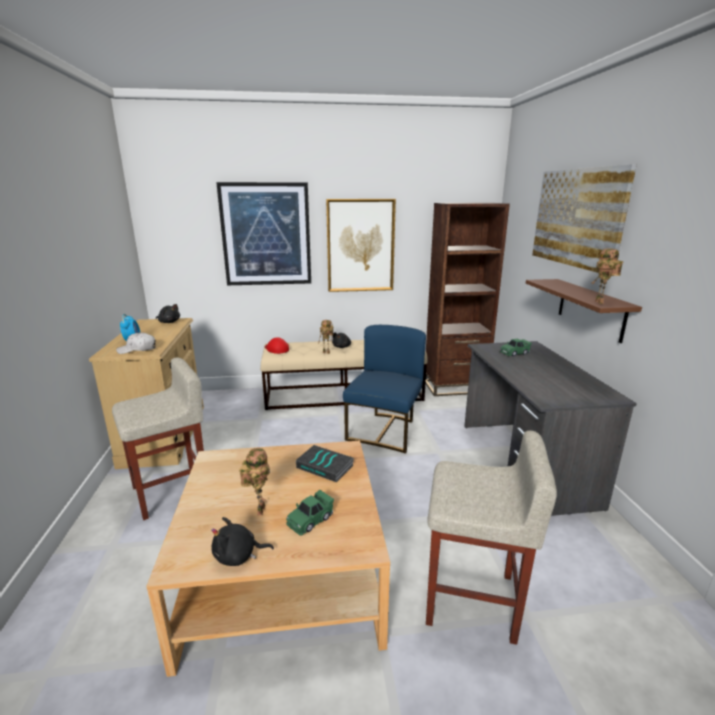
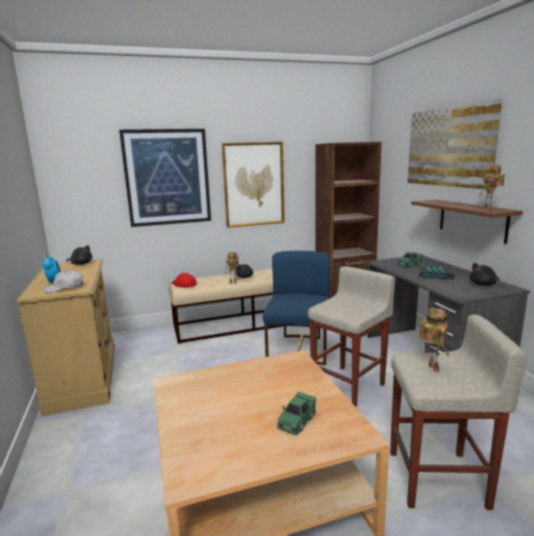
camera: 10 degrees left, 5 degrees down
(172, 491) = (112, 428): beige stool -> beige stool (348, 385)
(238, 556) = (245, 462): black plush toy -> black plush toy (483, 284)
(259, 509) = (243, 419): toy robot -> toy robot (431, 368)
(326, 466) = (285, 374): book -> book (436, 275)

